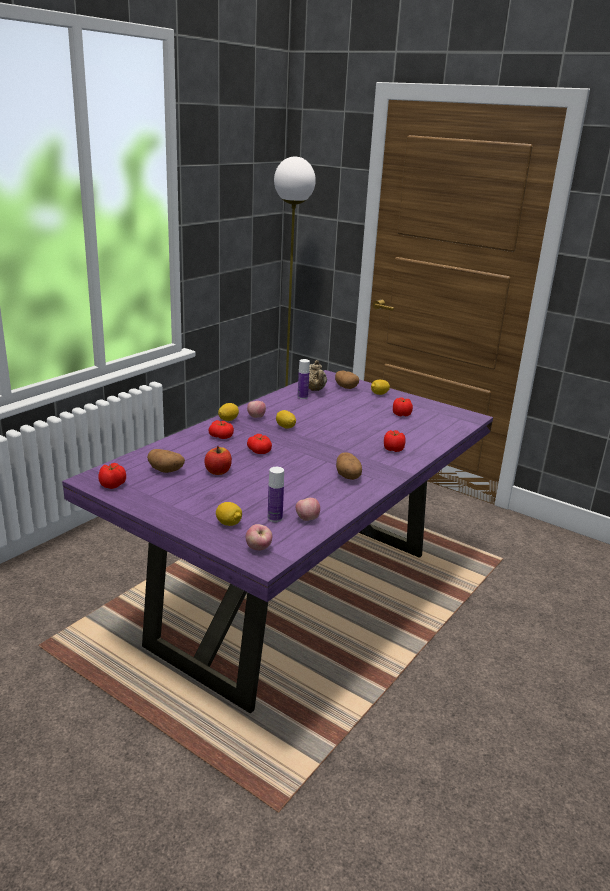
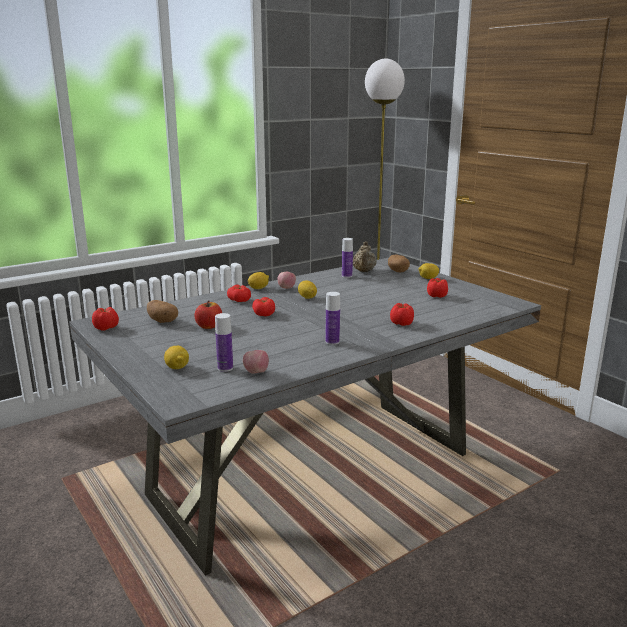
camera: 20 degrees right, 5 degrees down
(258, 549) = (184, 391): apple -> none
(296, 599) = (312, 476): purple dining table -> grey dining table
(348, 477) = (332, 342): potato -> bottle

